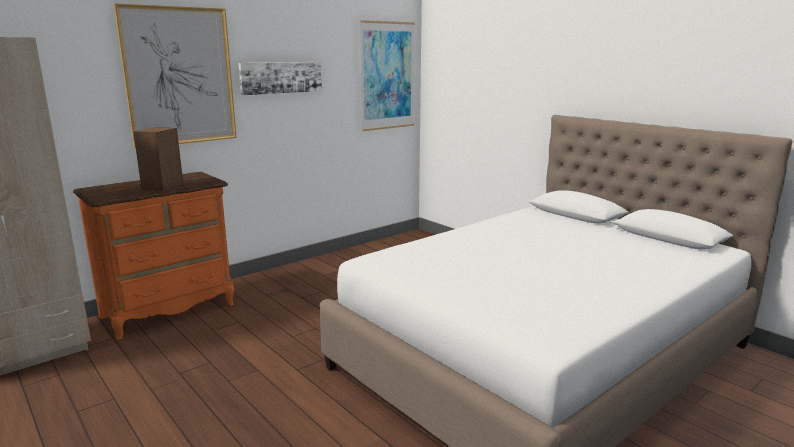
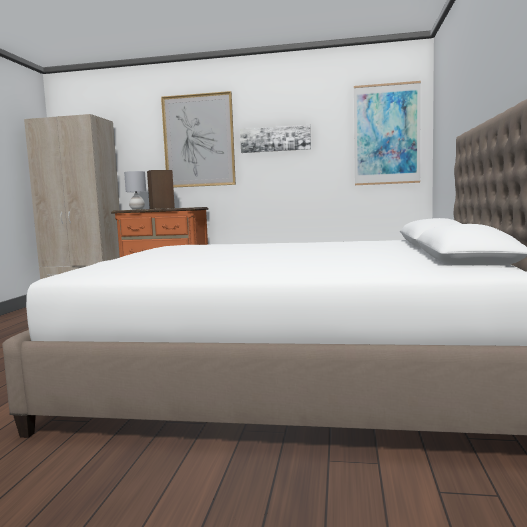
camera: 50 degrees right, 10 degrees down
(117, 191) = (137, 209): none -> grey table lamp

